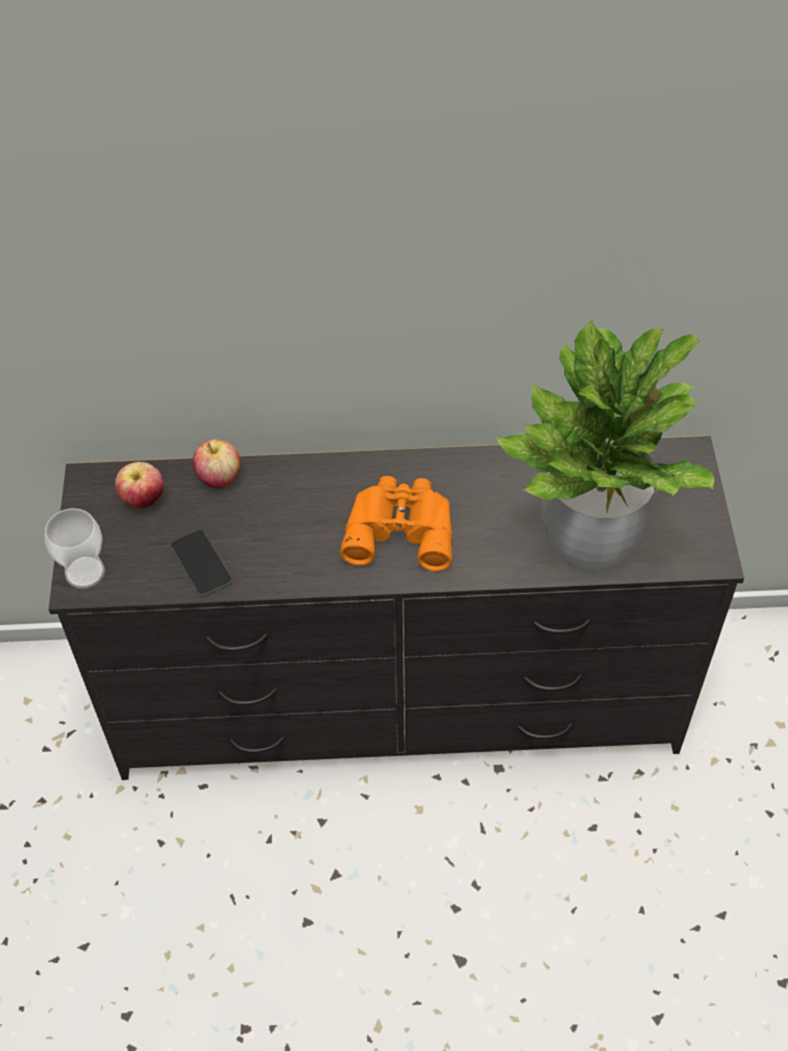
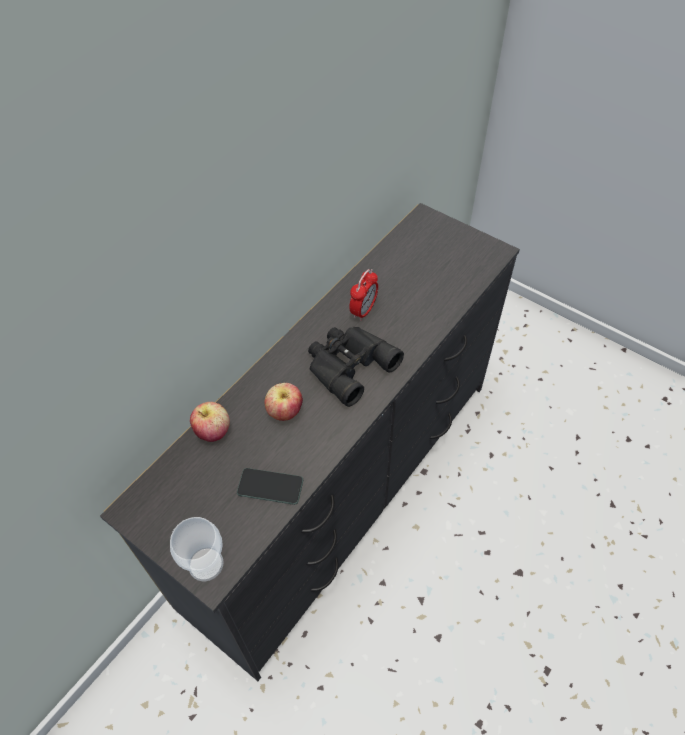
camera: 50 degrees left, 0 degrees up
(143, 499) = (183, 487): apple -> apple (285, 412)
(400, 527) = (348, 365): orange binoculars -> black binoculars
(486, 492) = (363, 310): none -> alarm clock
(590, 544) = (442, 291): potted plant -> none

